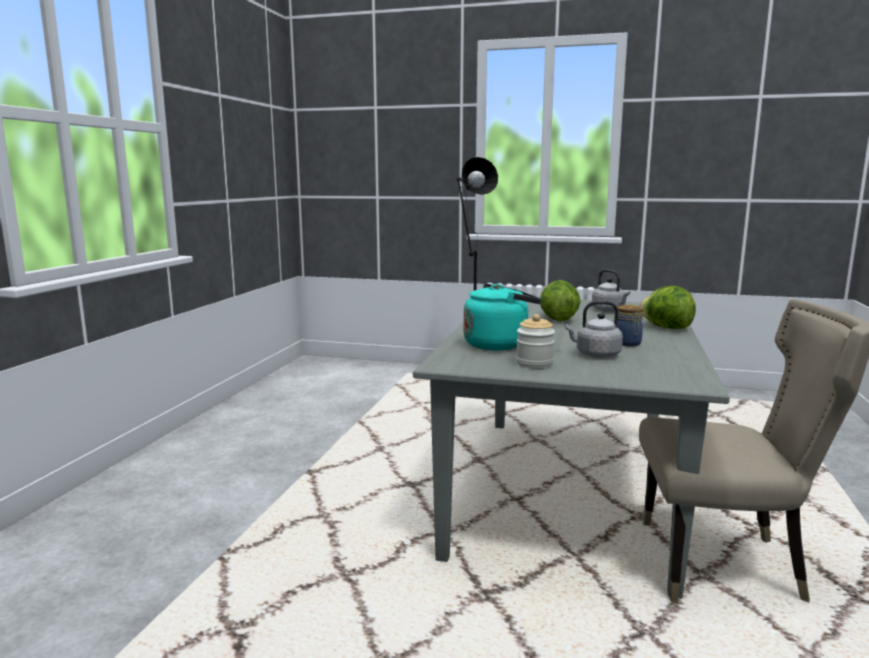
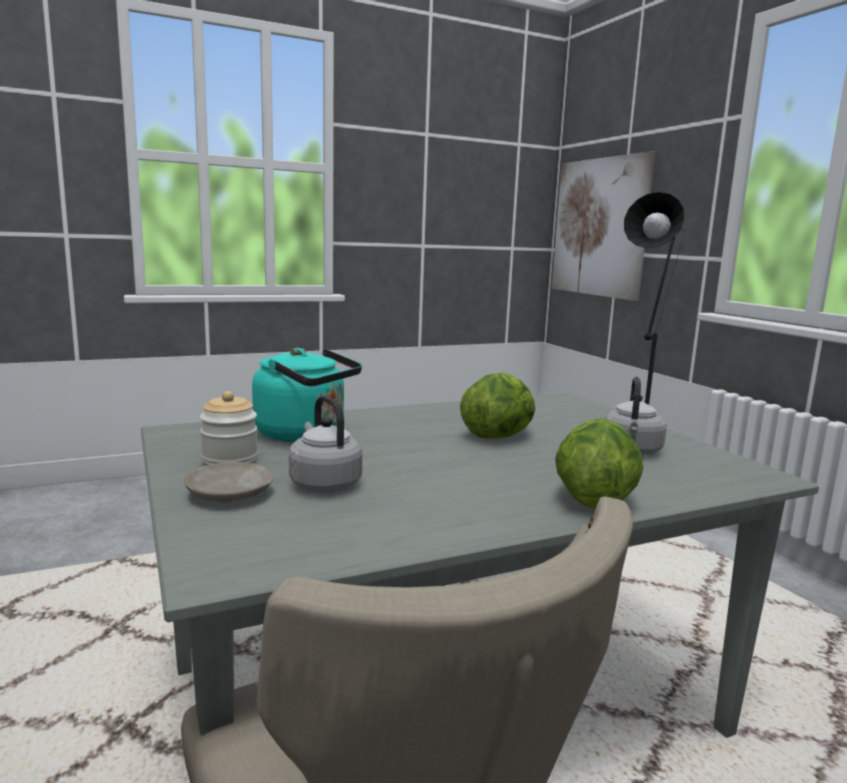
camera: 50 degrees right, 0 degrees up
(355, 177) = (599, 227): none -> picture
(593, 370) = (230, 494): none -> beige plate
(627, 344) = (425, 491): jar -> none

